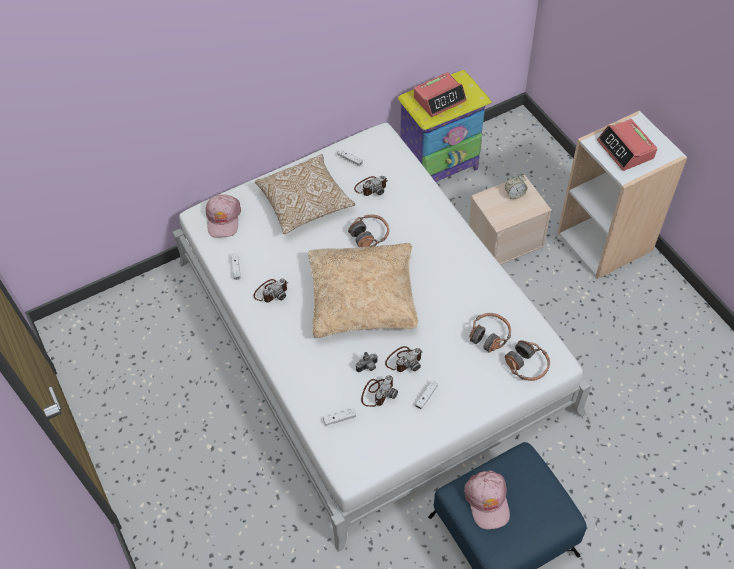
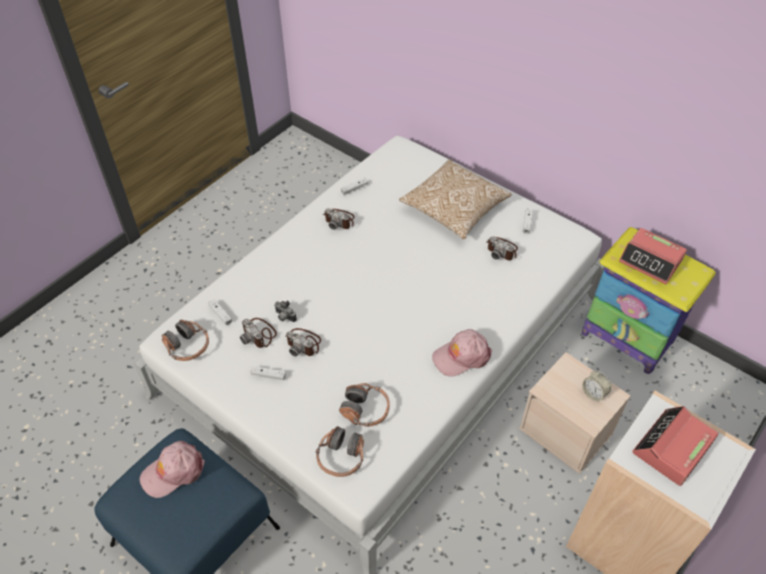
camera: 65 degrees right, 5 degrees down
(223, 219) = (404, 162): pink cap -> pink cap (461, 356)
(363, 298) = (363, 288): beige pillow -> none
(370, 235) = (442, 269): headphones -> headphones (187, 346)
(378, 392) = (259, 334): camera -> camera turned 45 degrees clockwise

